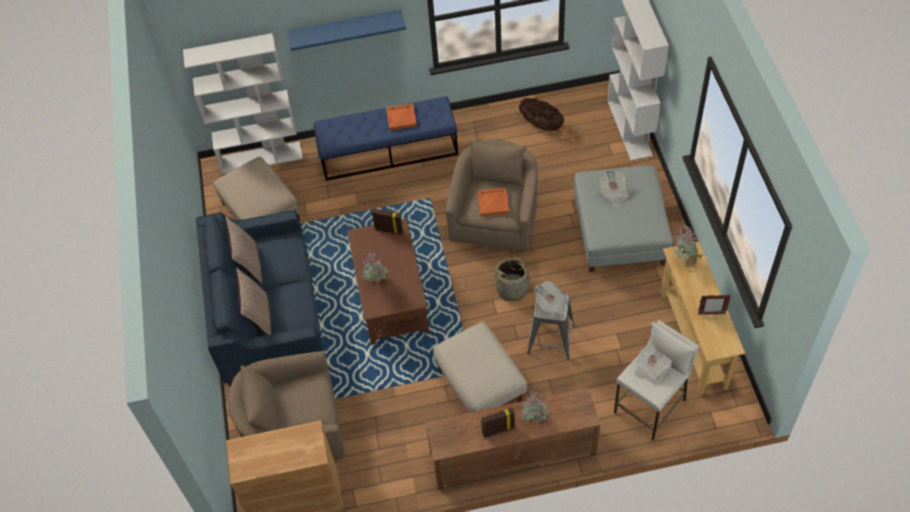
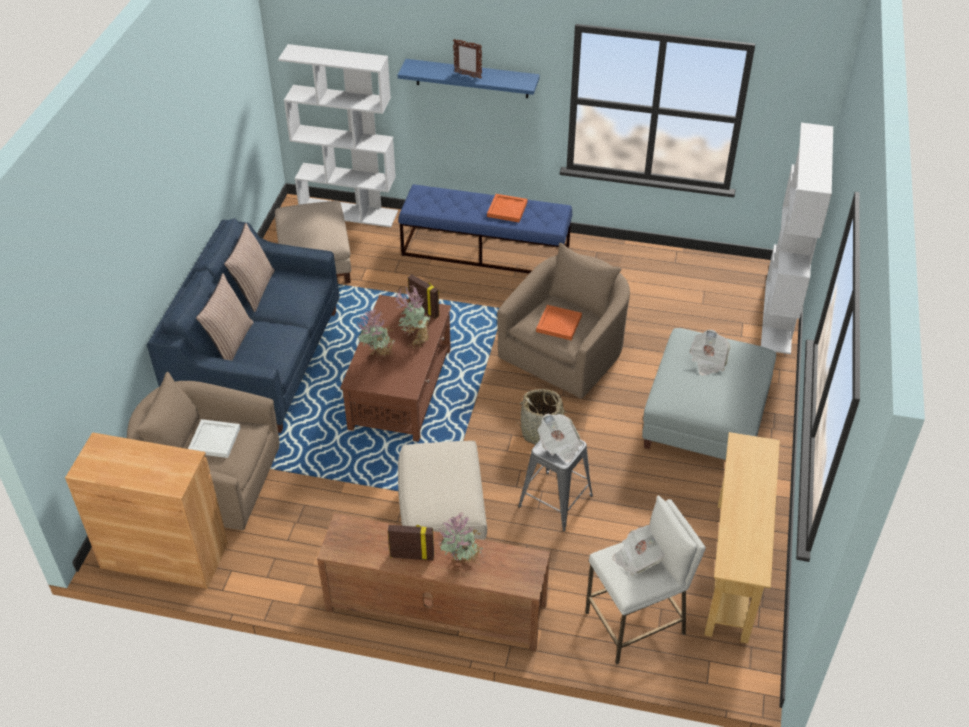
camera: 20 degrees right, 10 degrees down
(296, 399) = (215, 439): none -> white tray
(541, 124) = (673, 279): basket -> none
(683, 262) = (746, 455): potted plant -> potted plant (415, 339)
(711, 314) = (750, 526): picture frame -> picture frame (467, 75)

